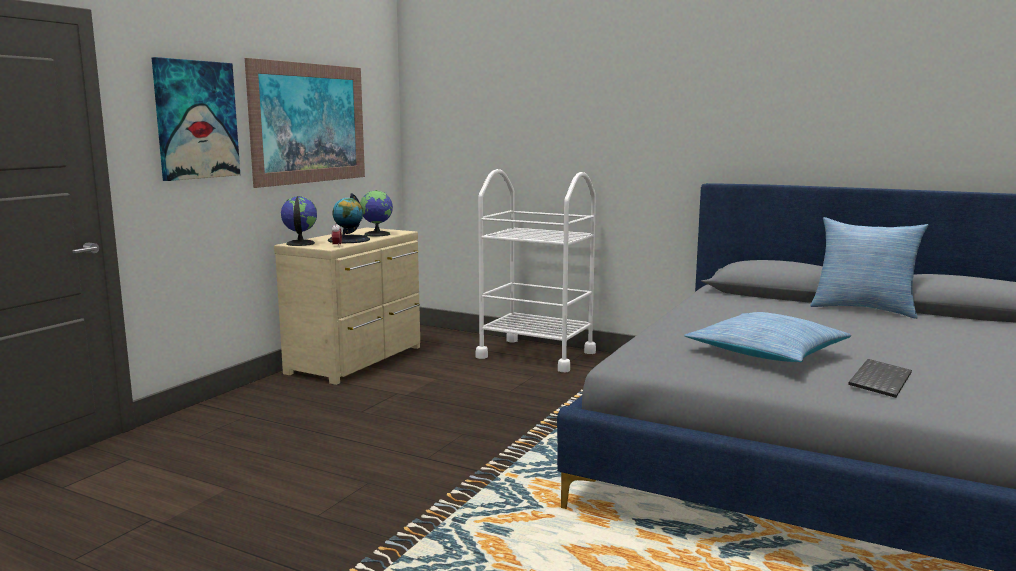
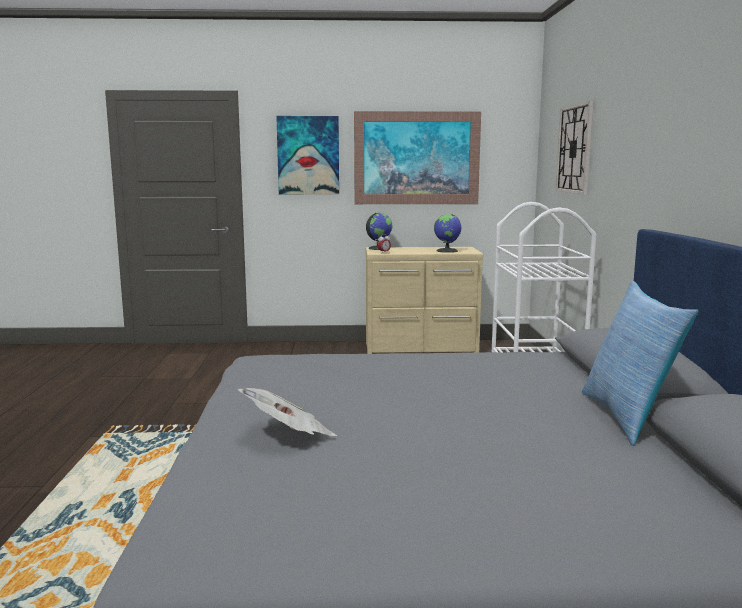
camera: 60 degrees right, 0 degrees up
(349, 240) = (412, 251): globe -> none
(510, 115) = (574, 149): none -> wall clock
(766, 352) = (328, 388): pillow -> none
(878, 379) = (289, 435): keyboard -> newspaper

